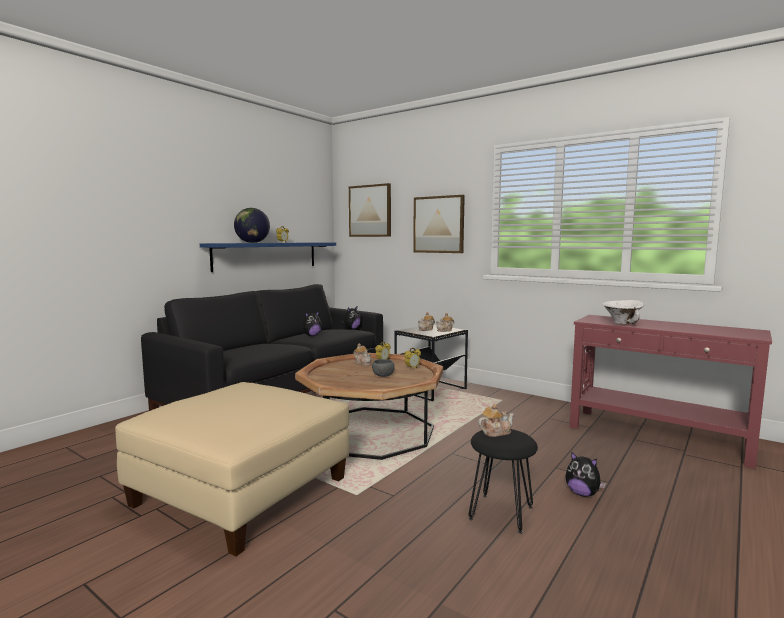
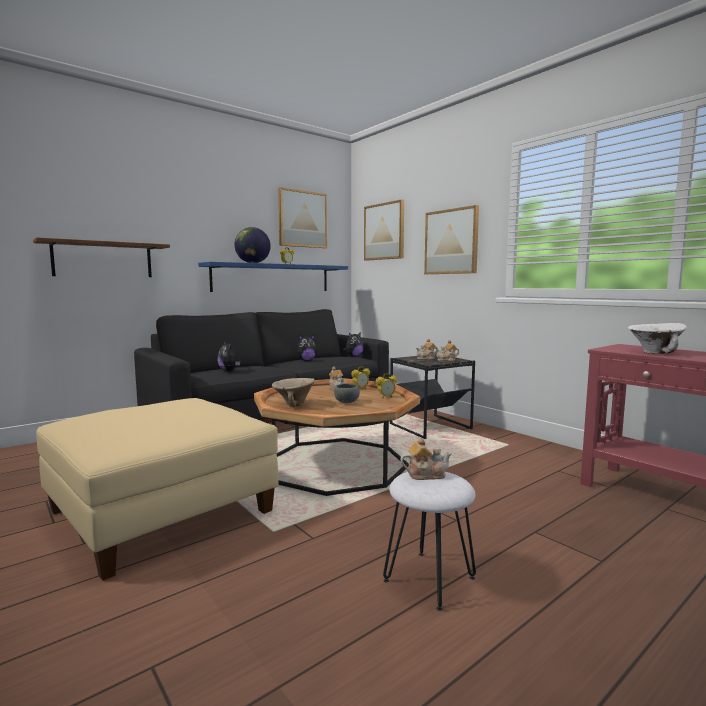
camera: 15 degrees right, 0 degrees up
(108, 244) = (103, 260): none -> brown shelf
(292, 197) = (302, 219): none -> picture
(338, 381) = (293, 405): none -> beige bowl
(502, 513) = (430, 579): black stool -> white stool
(582, 493) = (555, 571): plush toy -> plush toy (230, 371)

